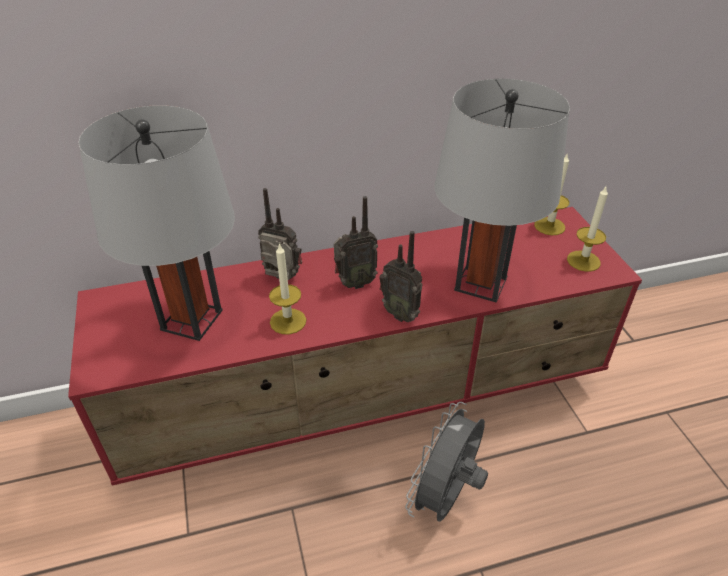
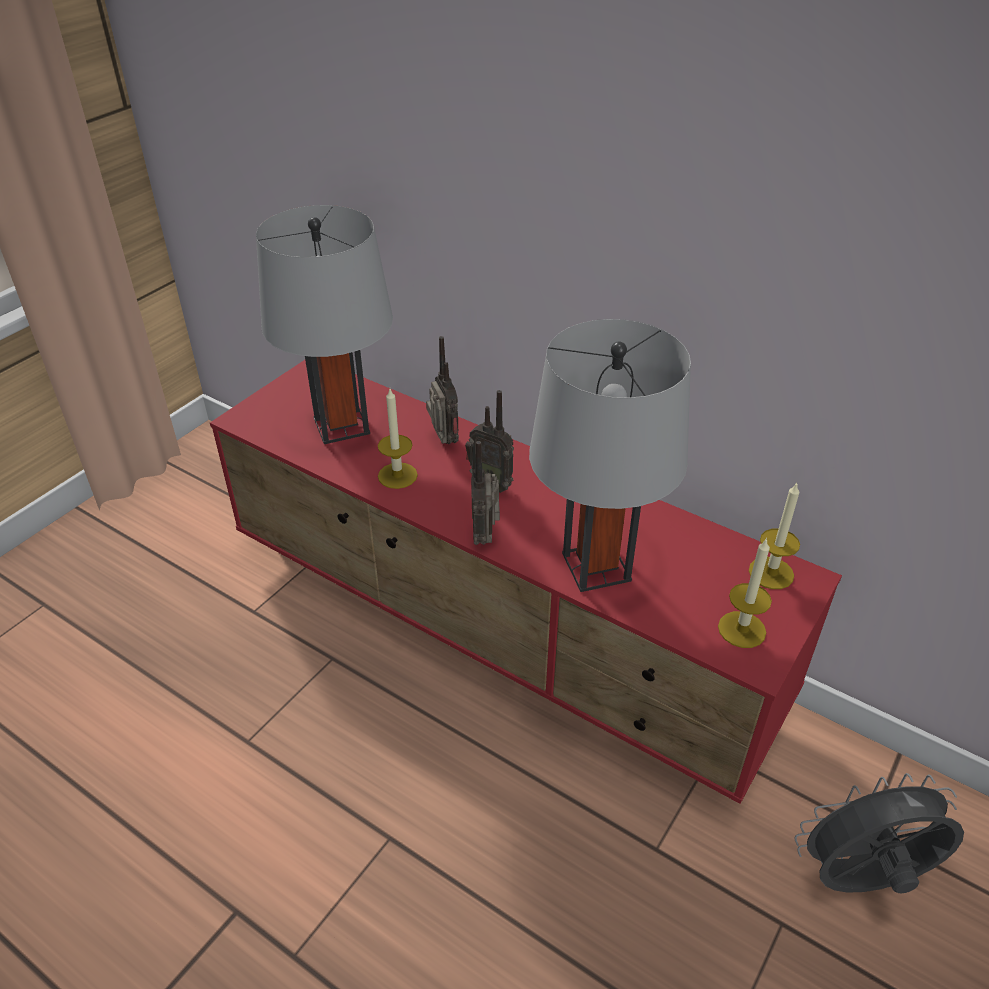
camera: 50 degrees right, 0 degrees up
(446, 497) = (444, 764): grey fan -> grey fan (862, 881)

